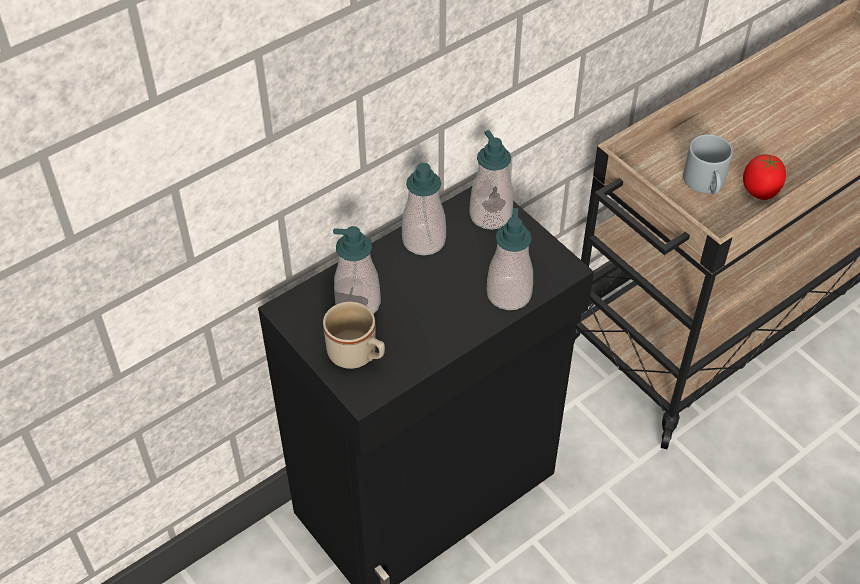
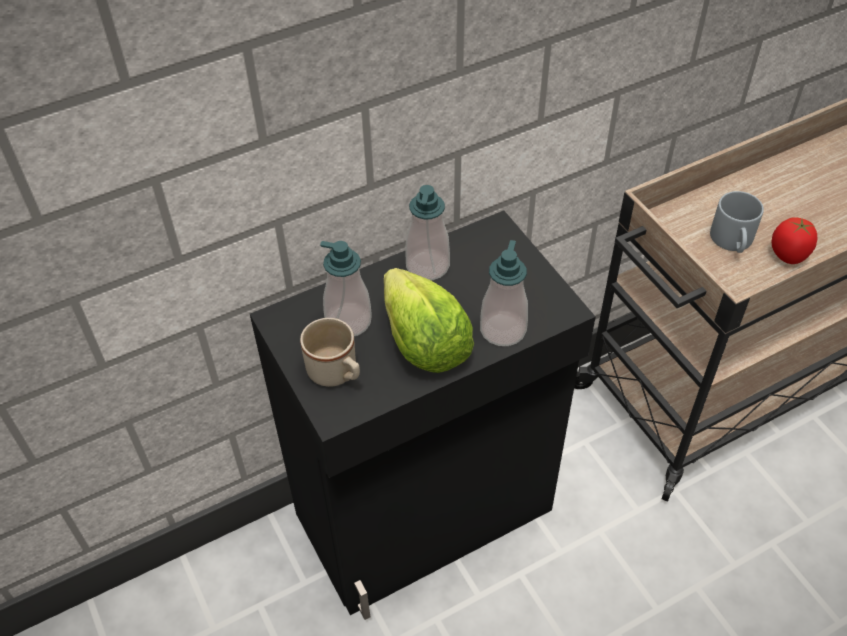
camera: 10 degrees right, 0 degrees up
(435, 316) = (423, 343): none -> lettuce
(490, 215) = (500, 248): soap dispenser -> none

